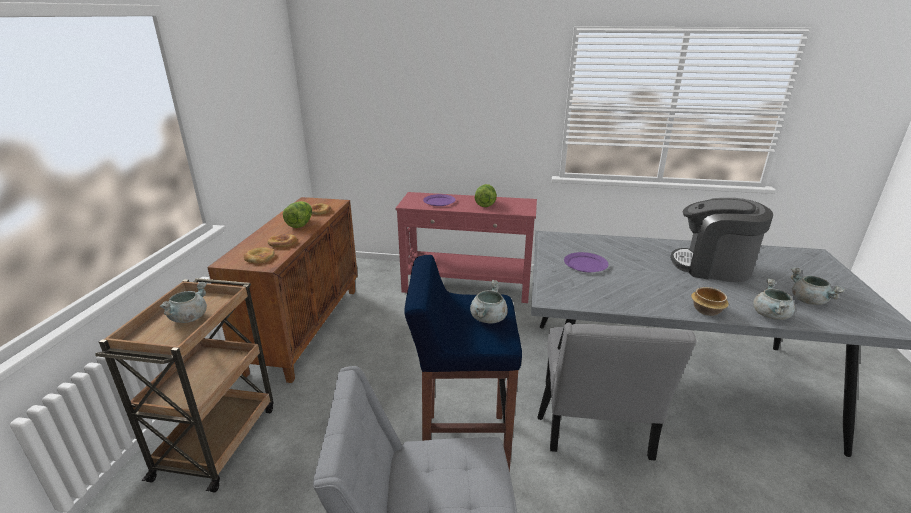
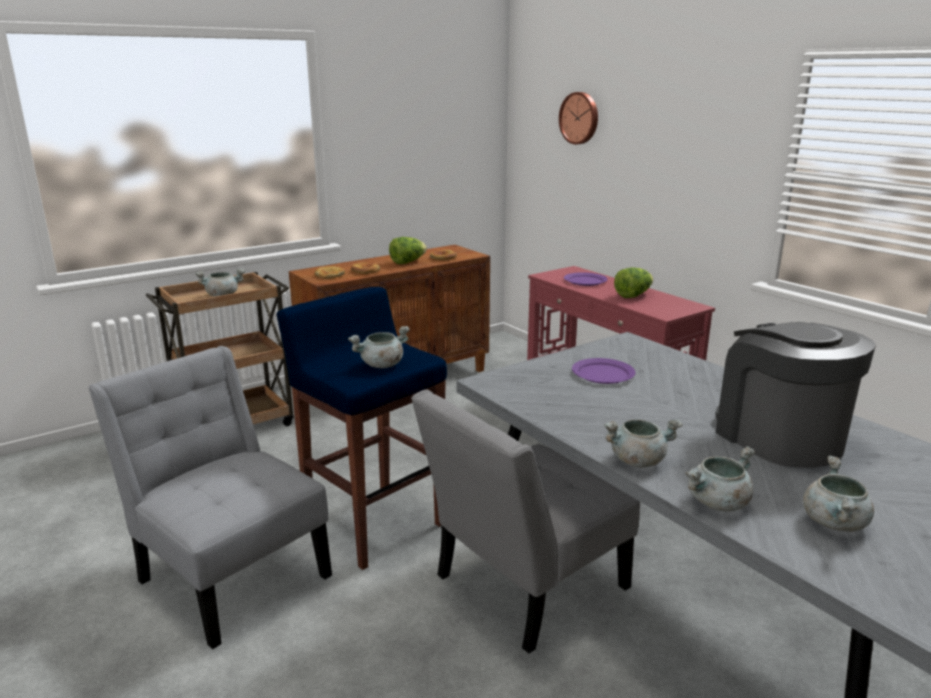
camera: 45 degrees right, 5 degrees down
(383, 77) = (580, 118): none -> wall clock
(706, 310) = (638, 460): bowl -> grey cooking pot

